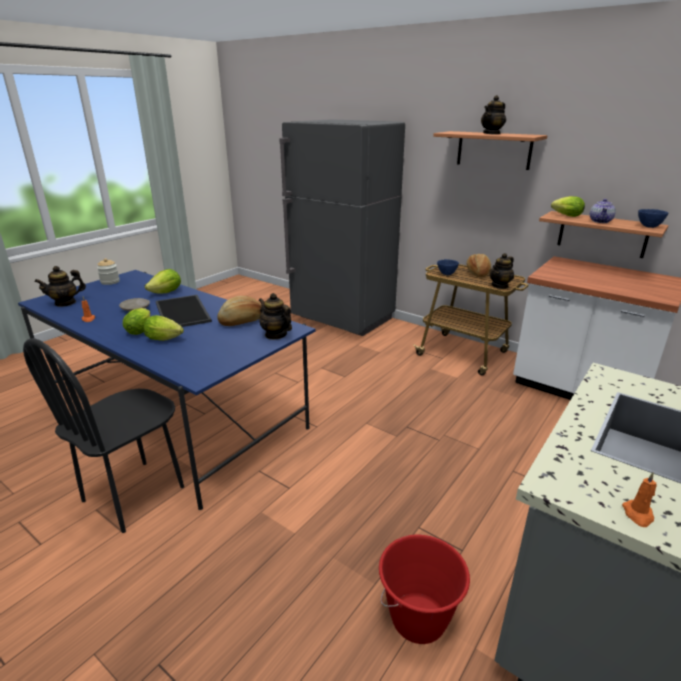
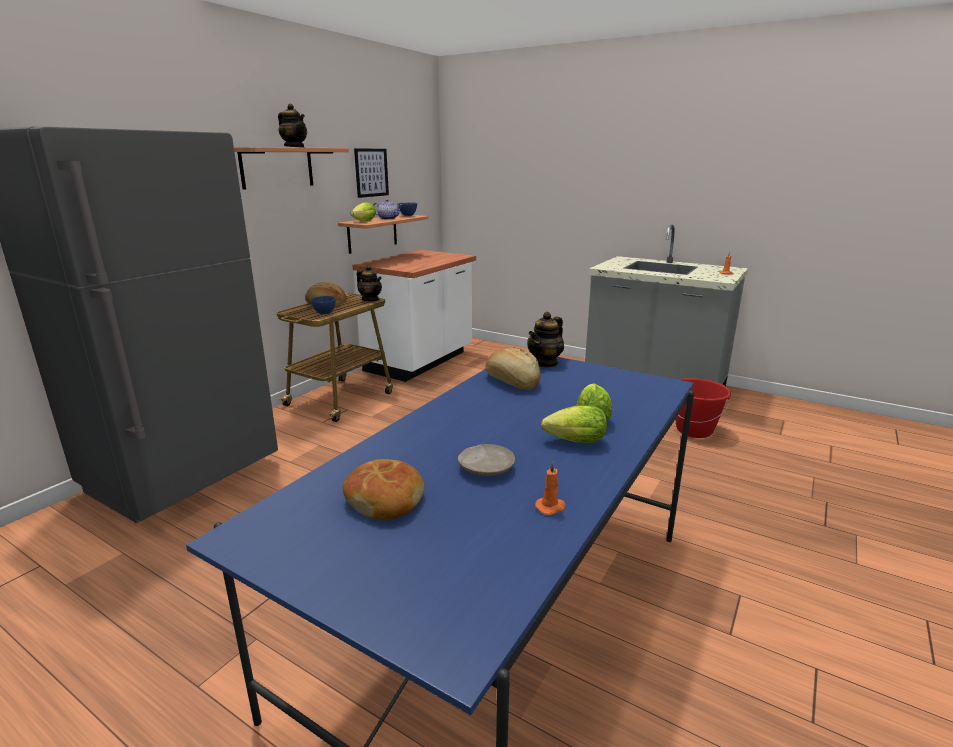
camera: 95 degrees left, 5 degrees down
(65, 303) = (465, 581): teapot -> none
(110, 282) = (297, 556): jar -> none
(131, 292) = (385, 499): none -> bread
(134, 494) = (683, 604): black chair -> none
(166, 292) = (395, 456): lettuce -> none
(184, 312) = (490, 422): tray -> none
(624, 166) = (371, 172): none -> picture

